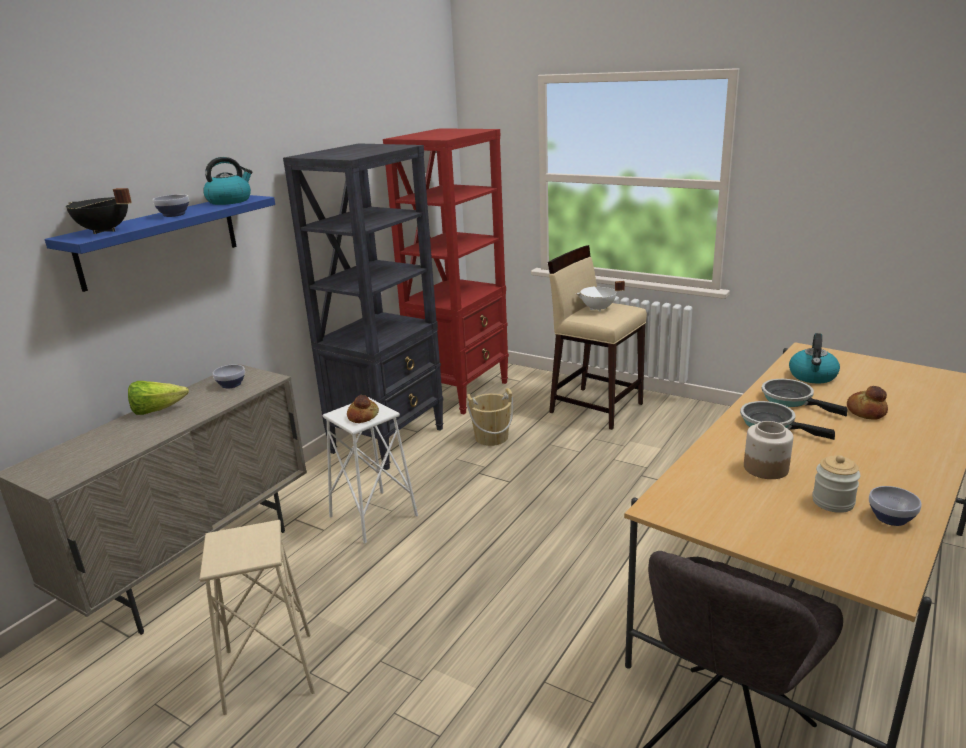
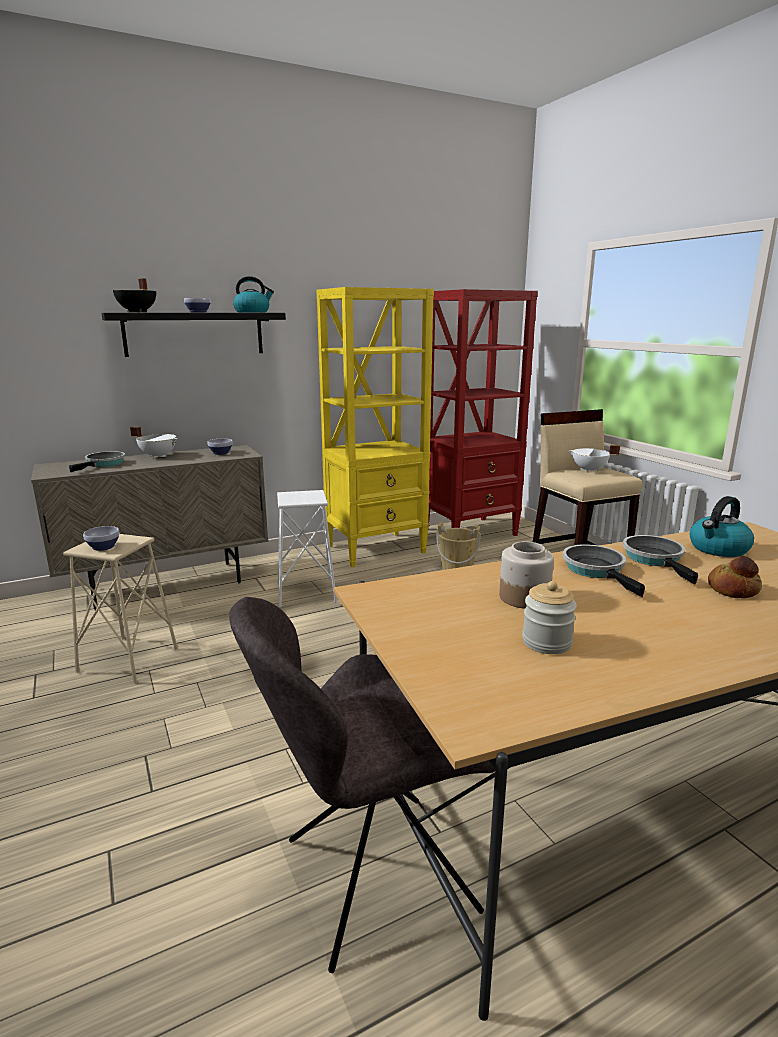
camera: 30 degrees right, 5 degrees down
(105, 444) = (104, 464): none -> frying pan
(157, 410) = (158, 456): lettuce -> white cooking pot
(159, 240) = (194, 334): blue shelf -> black shelf
(363, 416) = (299, 499): bread -> none
(388, 440) = (377, 549): black bookcase -> yellow bookcase
(889, 518) = (588, 676): bowl -> bowl (102, 547)

